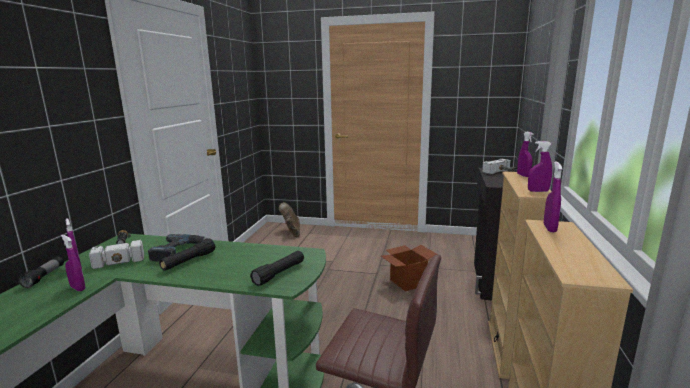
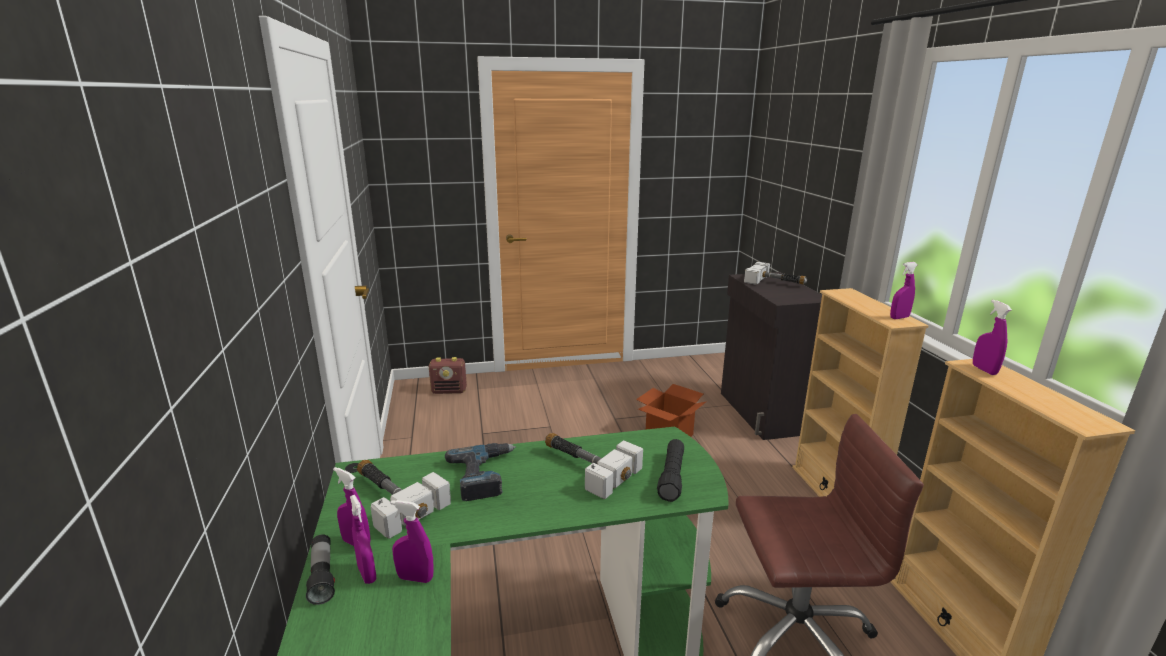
camera: 25 degrees left, 5 degrees up
(189, 261) = (524, 487): black flashlight -> none
(237, 258) = (585, 466): none -> hammer
(291, 232) = (449, 391): brown boot -> radio
(523, 175) = (851, 294): purple spray bottle -> purple spray bottle (367, 574)

